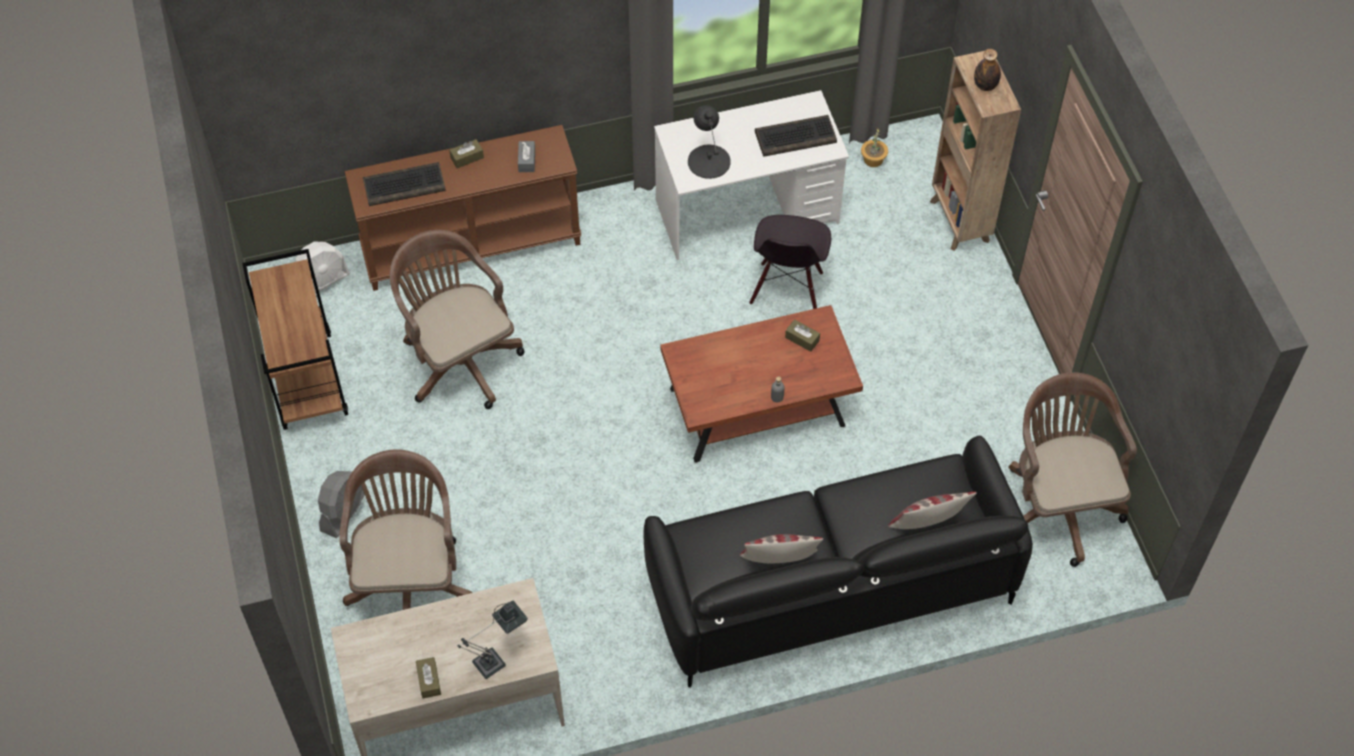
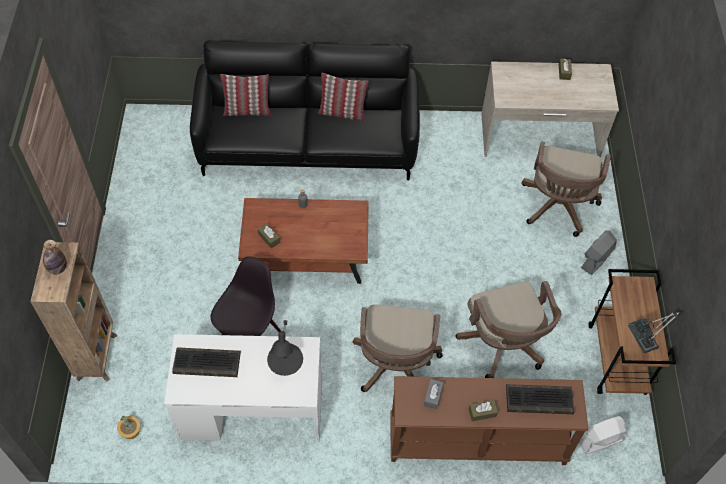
camera: 165 degrees left, 0 degrees up
(495, 659) = (525, 73): table lamp -> table lamp (642, 345)
(1057, 503) = (153, 153): brown office chair -> brown office chair (395, 366)

